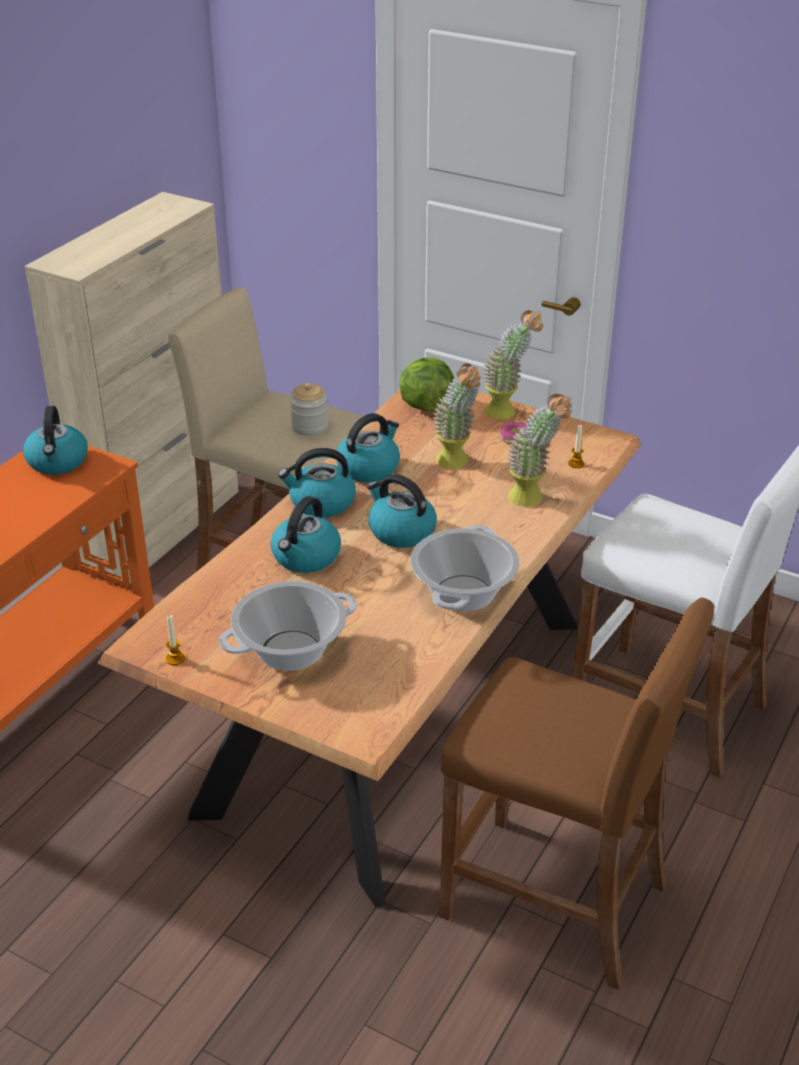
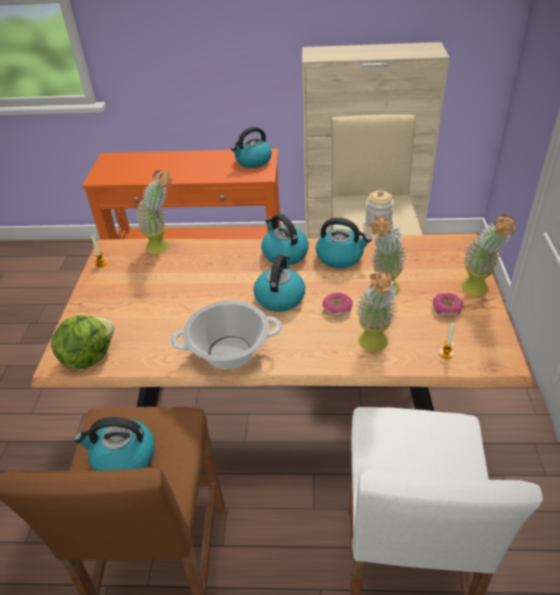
camera: 65 degrees right, 5 degrees up
(198, 593) = (164, 247): none -> potted plant
(291, 651) = (127, 301): cooking pot -> none
(306, 557) = (223, 270): kettle -> kettle (123, 458)
(425, 406) = (440, 251): lettuce -> lettuce (88, 356)
(455, 500) = (337, 308): none -> donut

